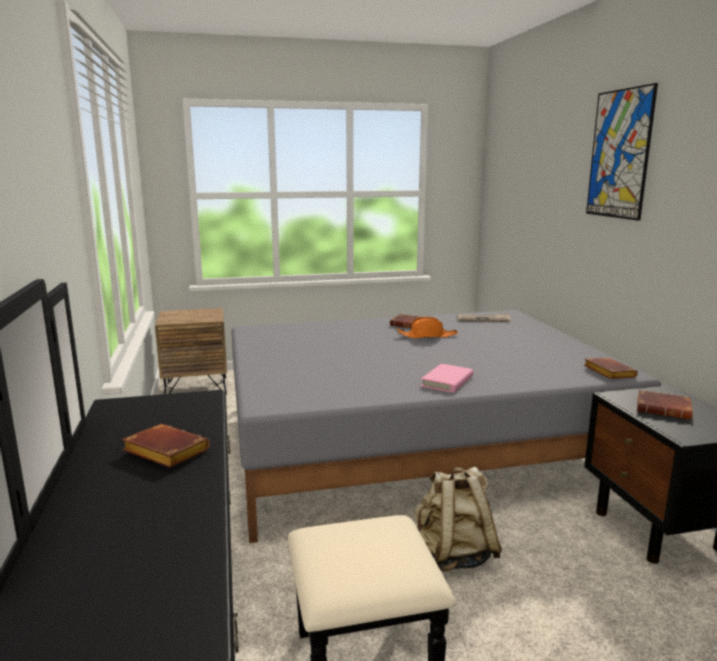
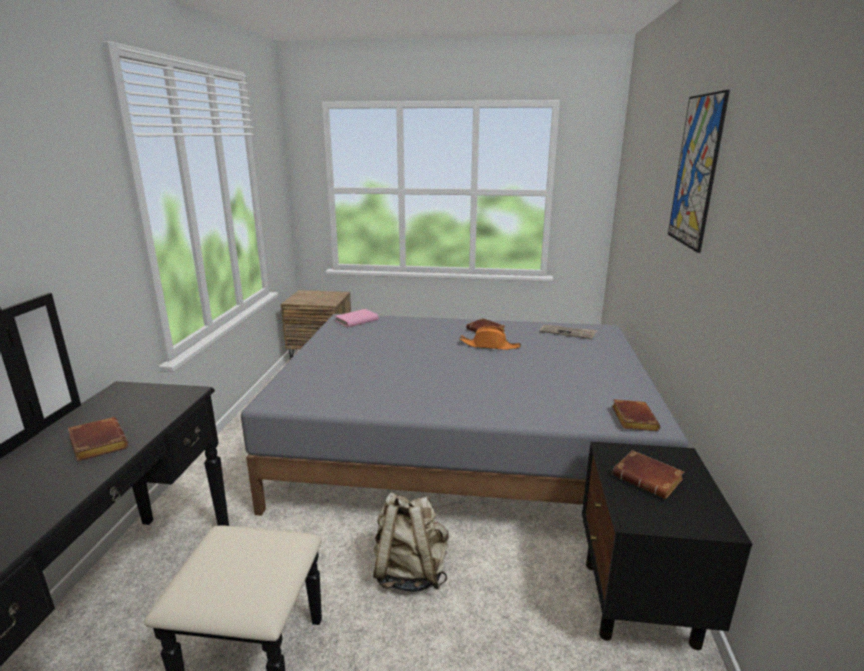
camera: 20 degrees right, 5 degrees up
(447, 381) = (452, 402): pink book -> pink book (357, 320)

